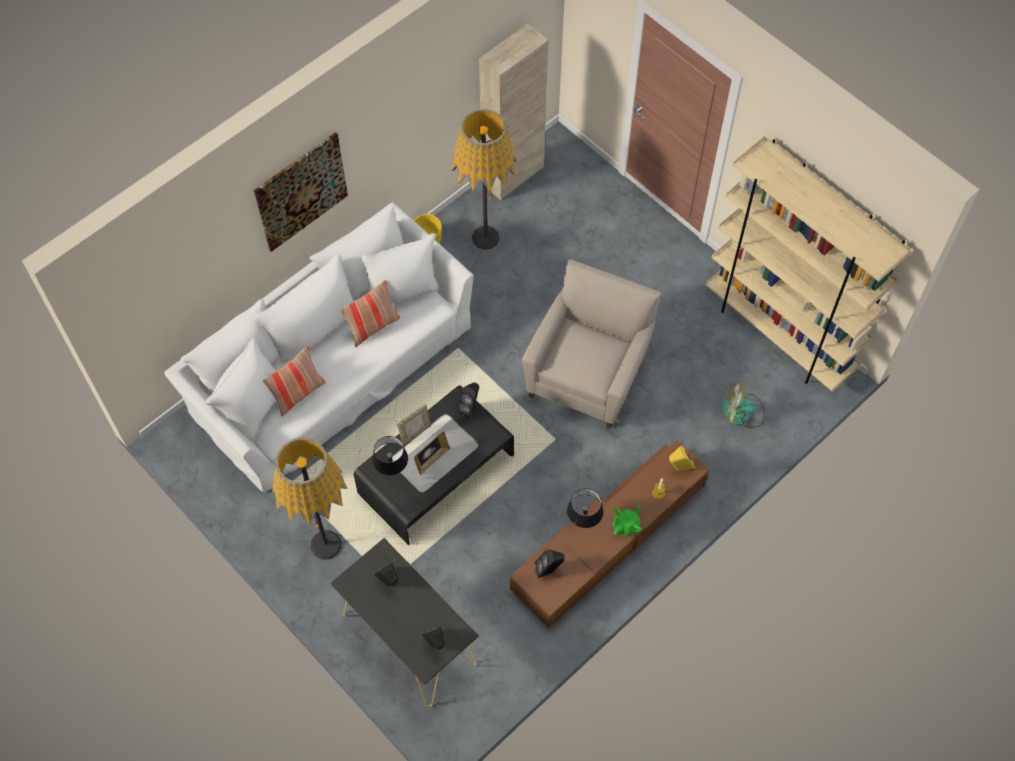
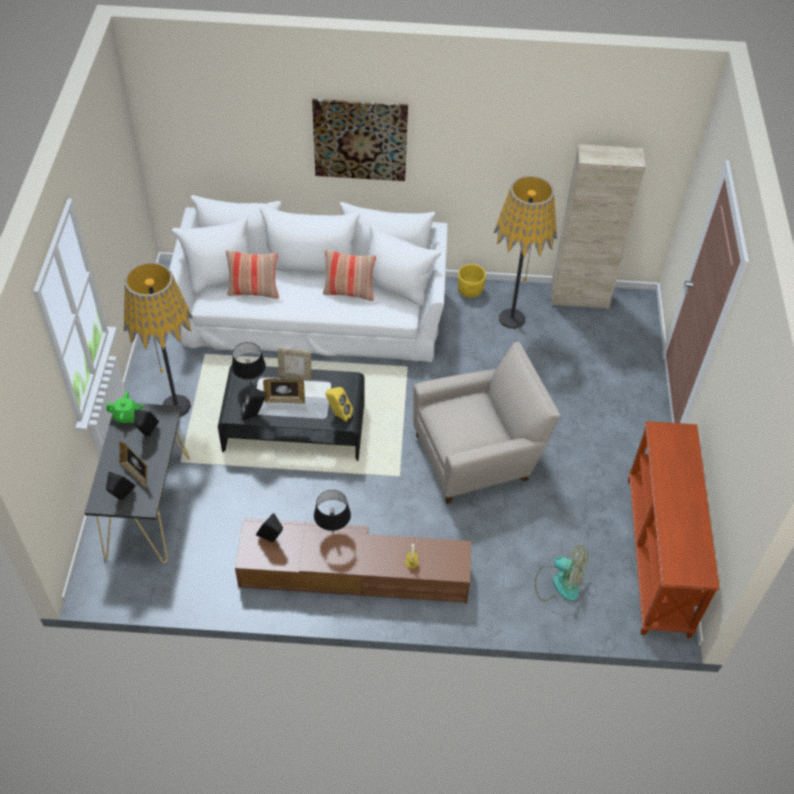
camera: 45 degrees right, 10 degrees down
(421, 618) = (136, 473): none -> picture frame
(470, 408) = (349, 392): black speaker -> black speaker (254, 415)
(626, 526) = (360, 561): green teapot -> green teapot (127, 416)
(679, 468) = (448, 560): yellow speaker -> yellow speaker (338, 415)
(742, 414) = (558, 582): fan -> fan turned 150 degrees clockwise
(779, 333) = (659, 555): beige bookcase -> brown console table

